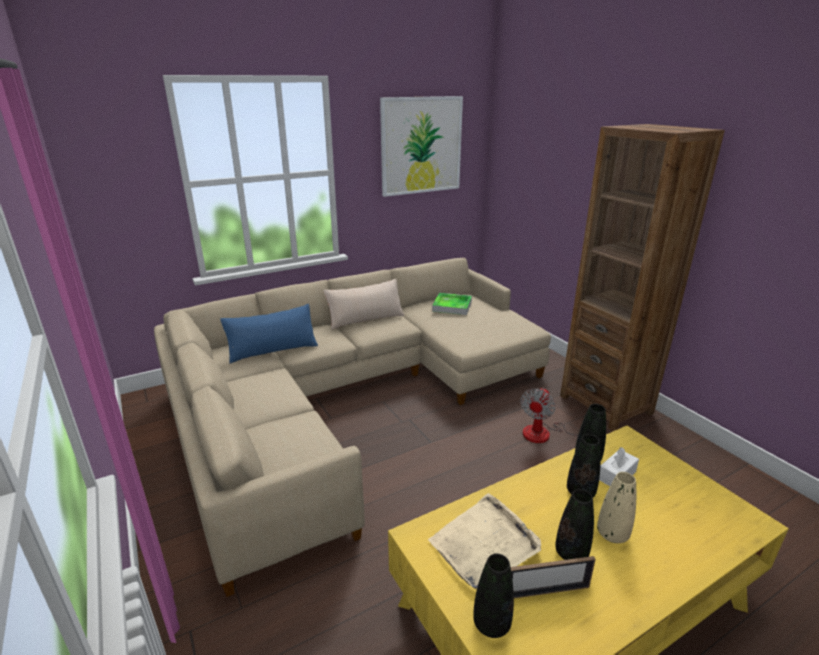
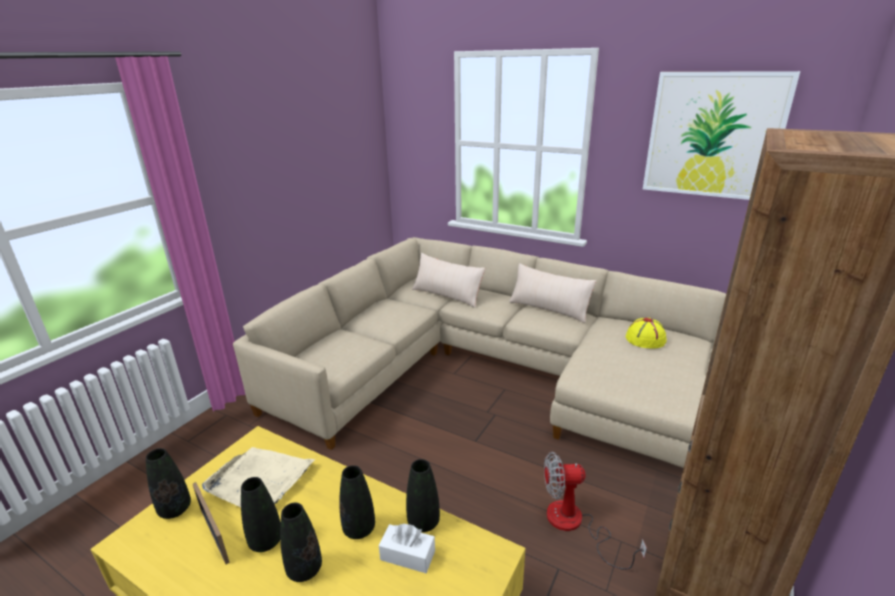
camera: 60 degrees right, 0 degrees up
(272, 350) = (447, 295): blue pillow -> beige pillow
(452, 306) = (645, 339): tray -> yellow hat
(612, 534) = (304, 569): beige vase -> black vase

